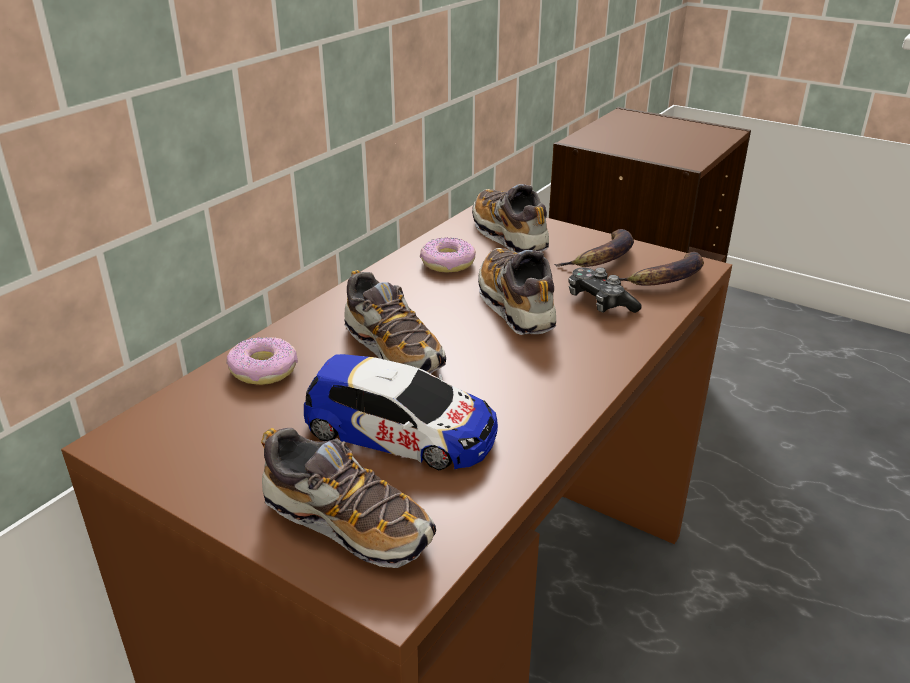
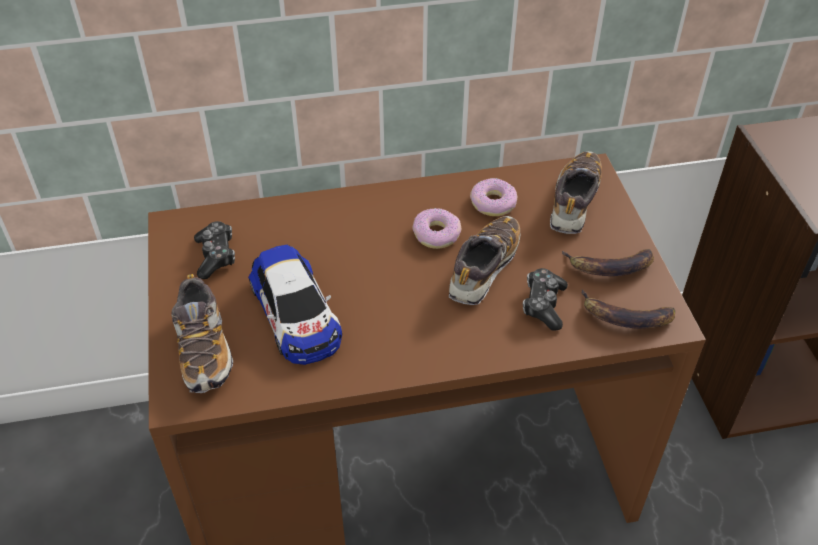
camera: 45 degrees right, 15 degrees up
(224, 436) = (216, 256): none -> game controller
(264, 369) = (284, 222): donut -> donut (436, 234)
(393, 350) = (364, 255): shoe -> none

